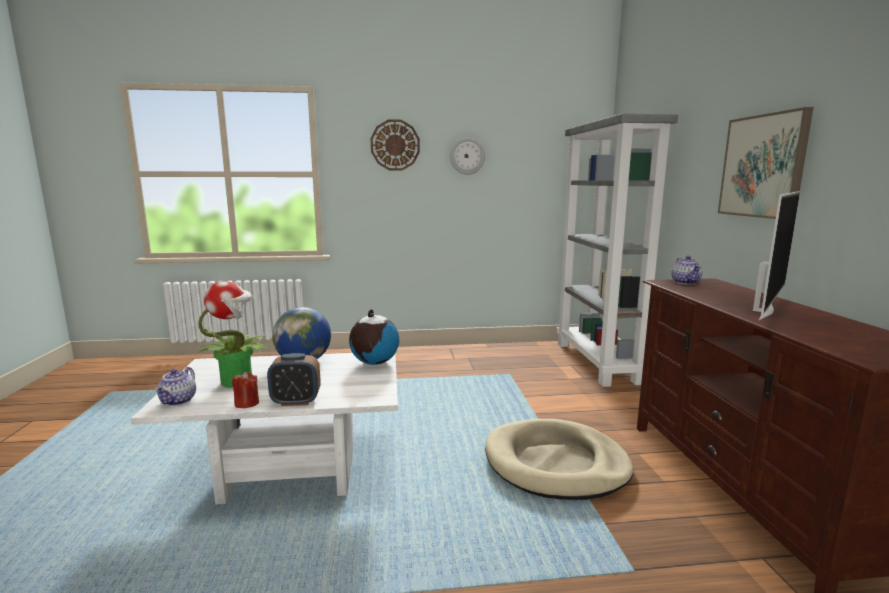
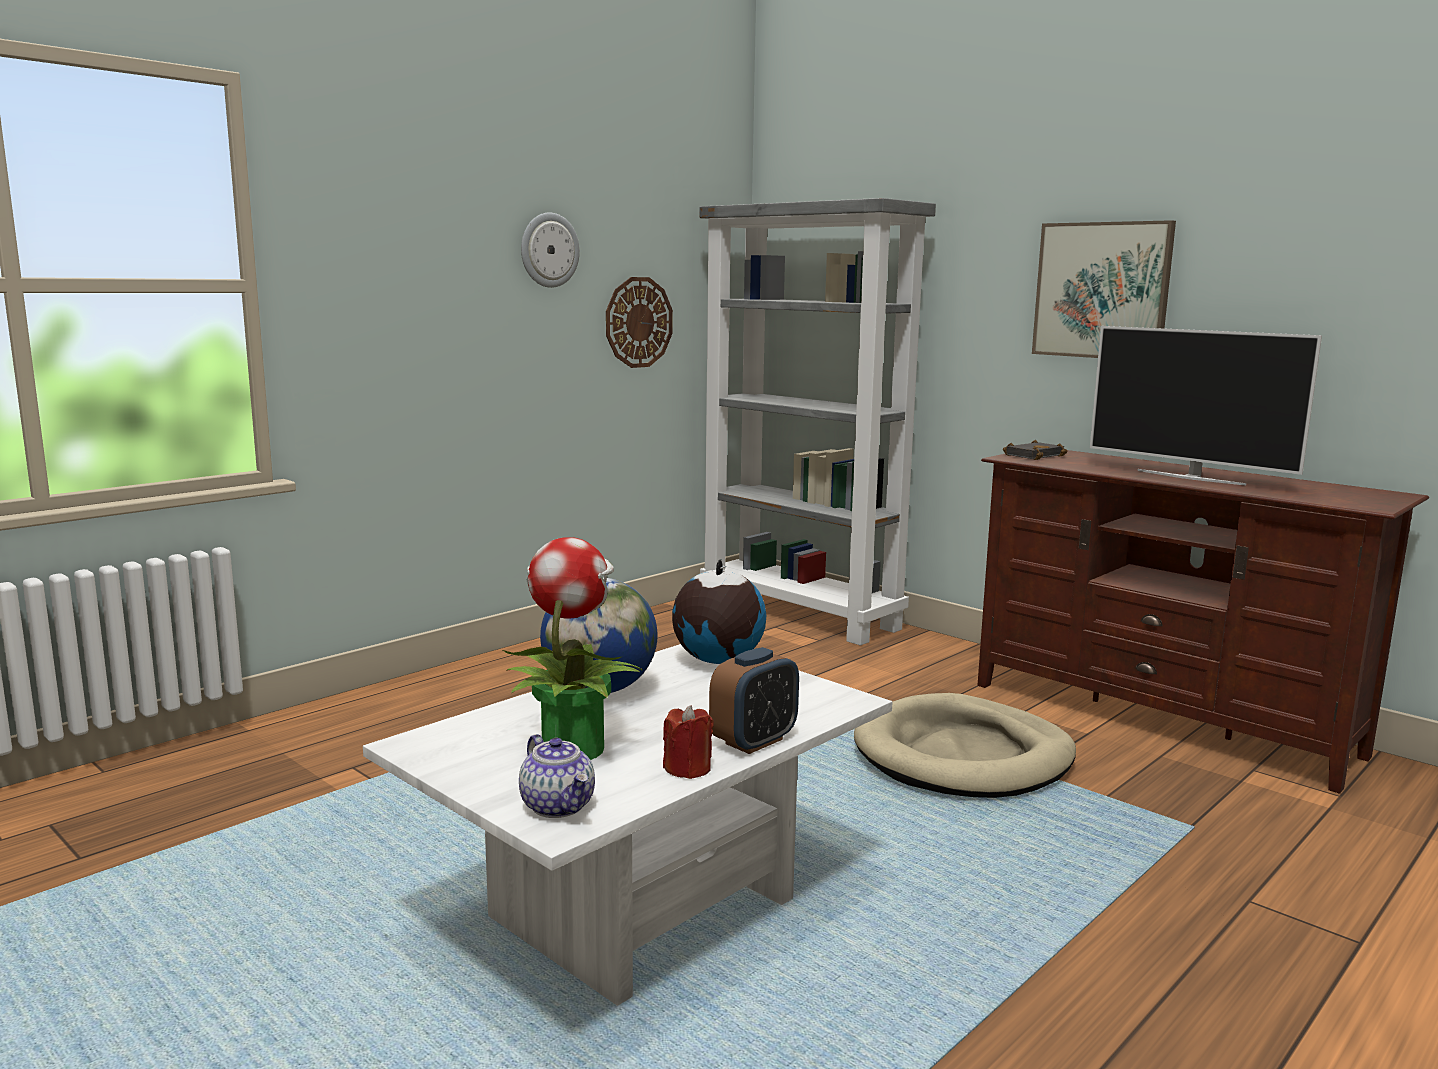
camera: 40 degrees left, 0 degrees up
(395, 145) = (419, 223): wall clock -> wall clock (638, 322)
(686, 282) = (1033, 455): teapot -> black book
(763, 311) = (1190, 477): television -> television turned 135 degrees clockwise

